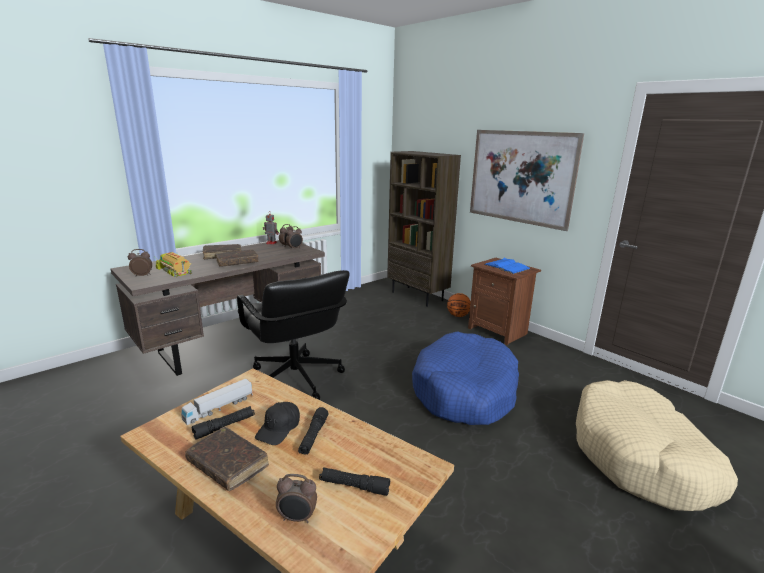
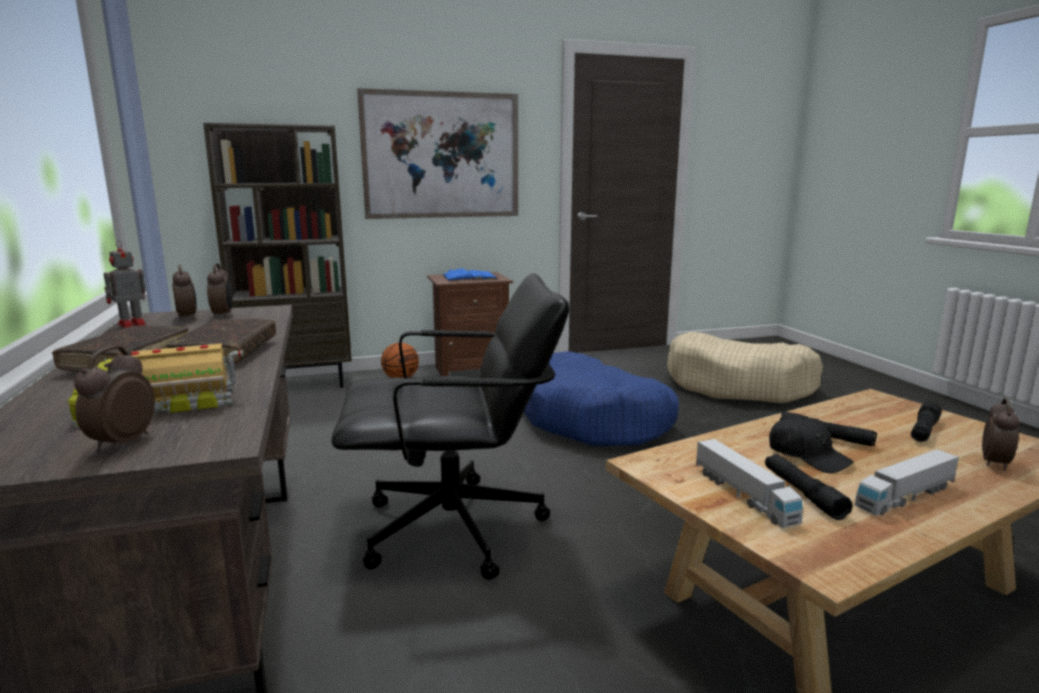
camera: 65 degrees left, 5 degrees down
(228, 464) = (905, 496): brown book -> toy truck

